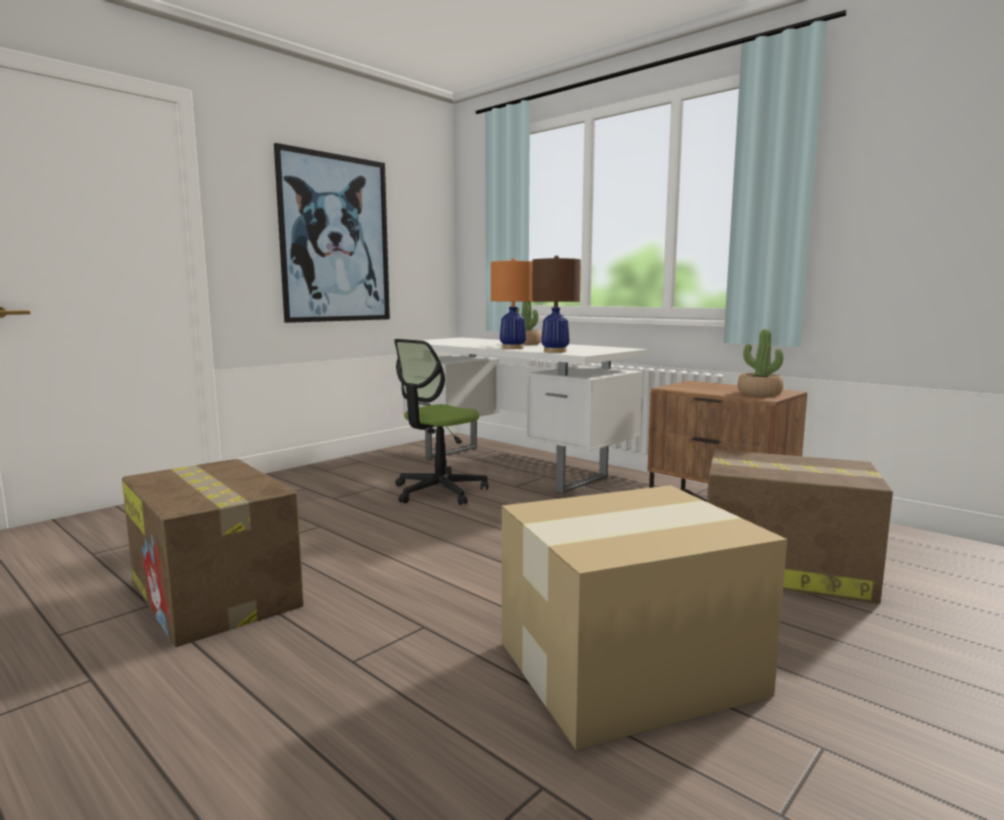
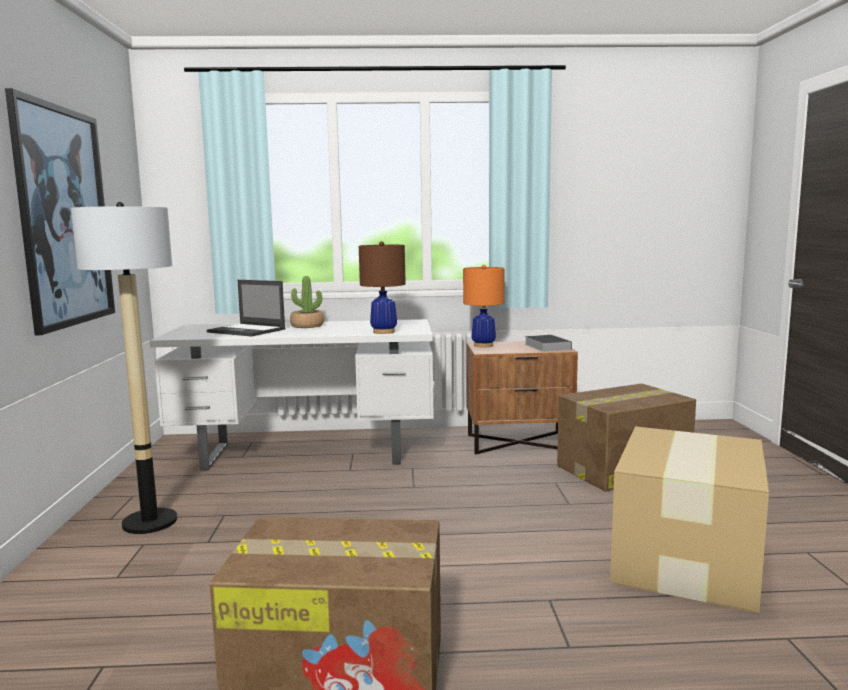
camera: 45 degrees left, 0 degrees up
(335, 478) = (150, 522): none -> floor lamp
(439, 491) = (297, 497): office chair -> none
(472, 342) = (247, 331): none -> laptop
(512, 348) = (326, 332): orange table lamp -> orange table lamp (483, 345)
(759, 393) = (546, 346): potted plant -> book

